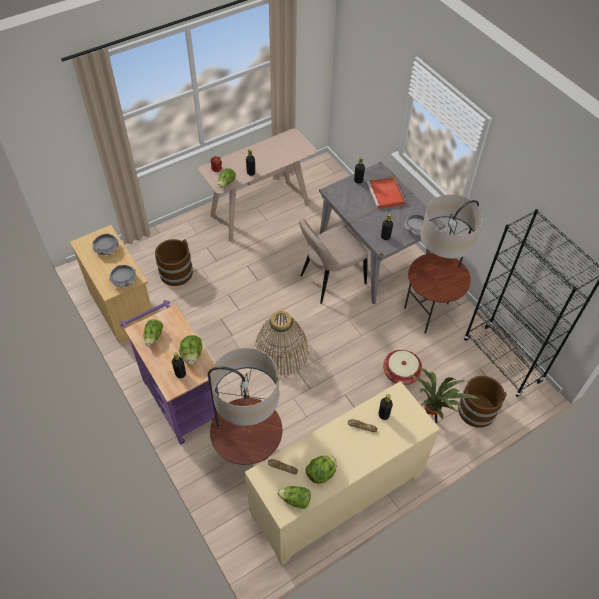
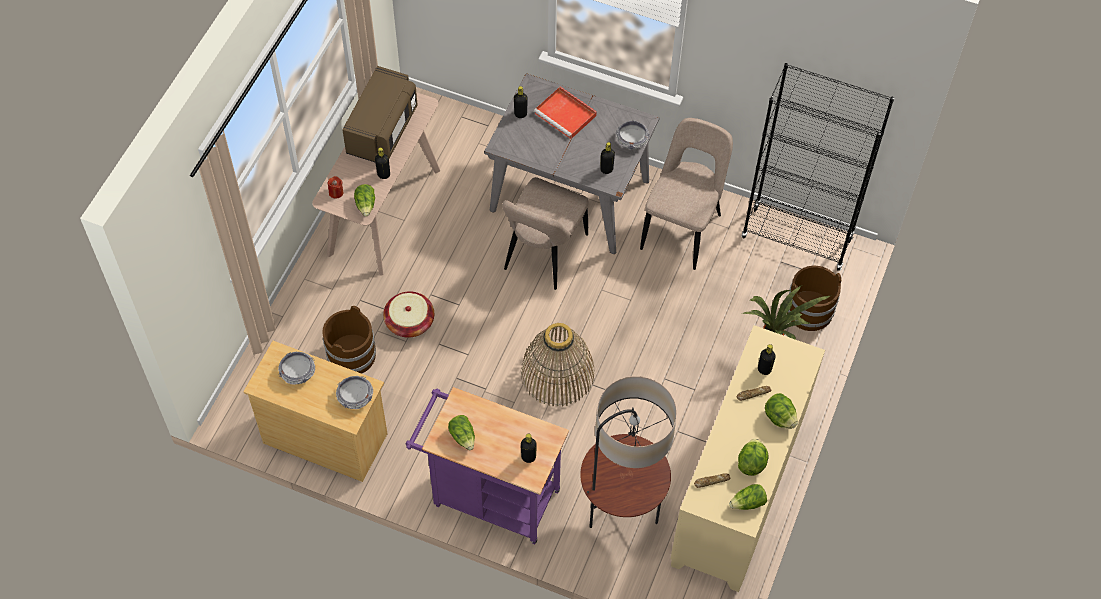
camera: 35 degrees left, 5 degrees up
(192, 355) = (522, 430): lettuce -> lettuce (779, 418)
(272, 150) = (383, 129): none -> brown microwave
(401, 373) = (704, 317): basket -> basket (409, 322)
(429, 313) = (683, 228): floor lamp -> beige chair

